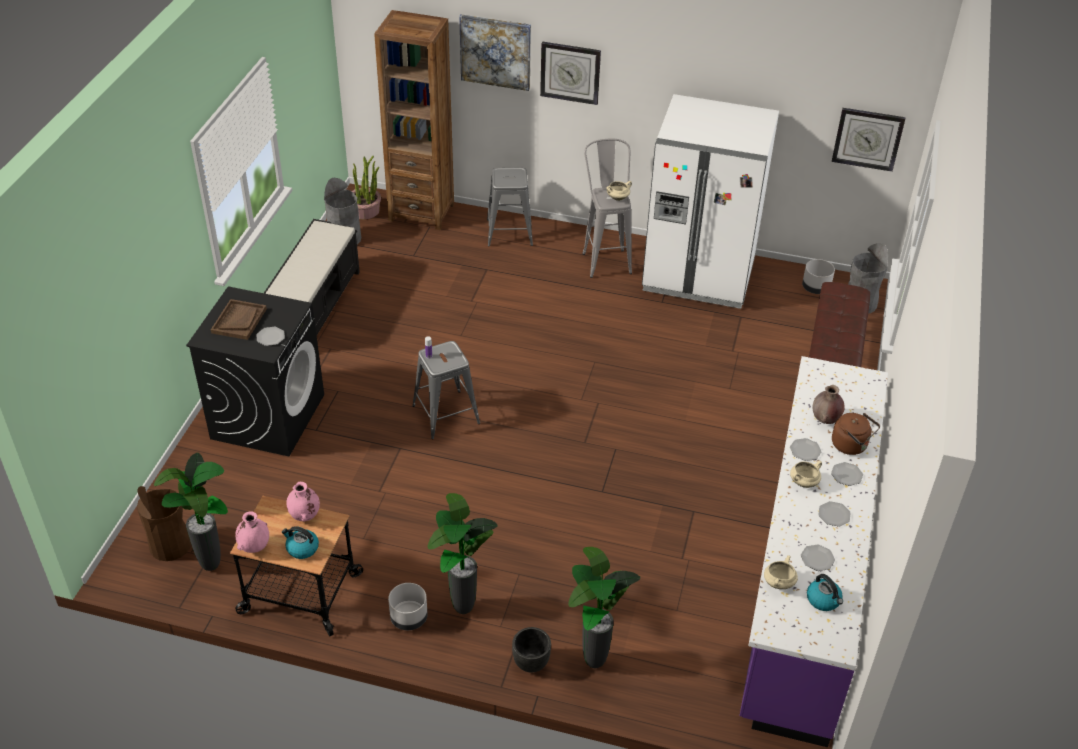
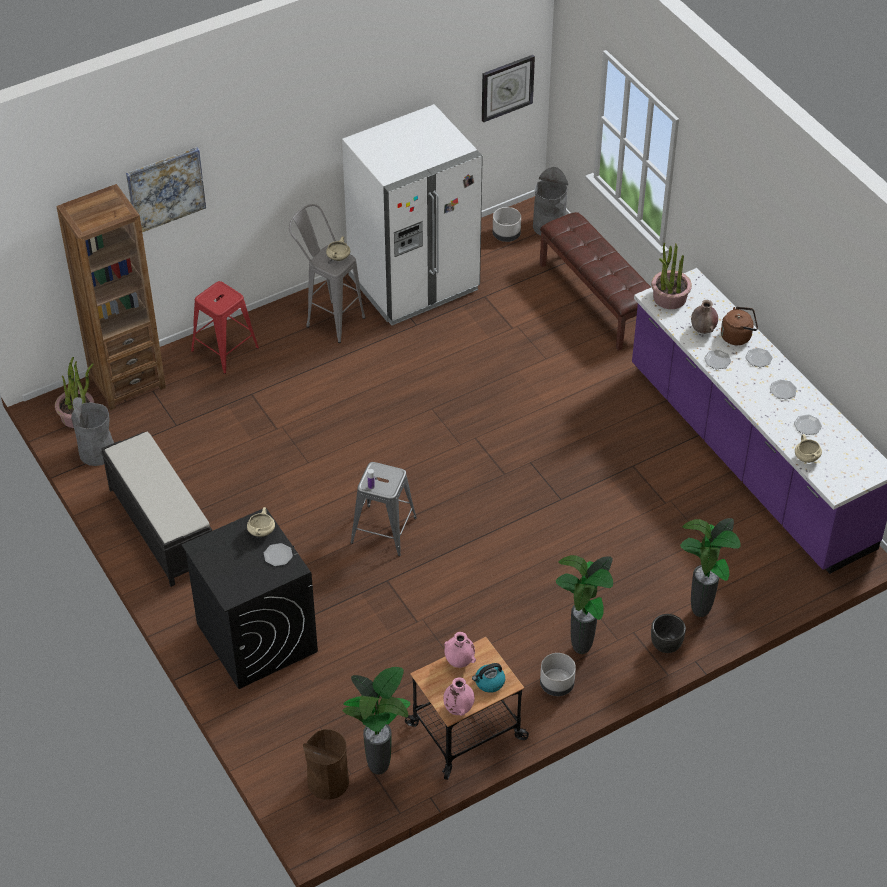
camera: 45 degrees left, 5 degrees up
(239, 320) = (234, 562): brown tray -> none
(509, 232) = (225, 349): grey stool -> red stool
(570, 72) = (241, 170): wall clock -> none
(804, 482) = (742, 382): beige cooking pot -> beige cooking pot (261, 531)
(823, 600) = (840, 448): kettle -> none
(829, 377) = (669, 298): none -> potted plant

